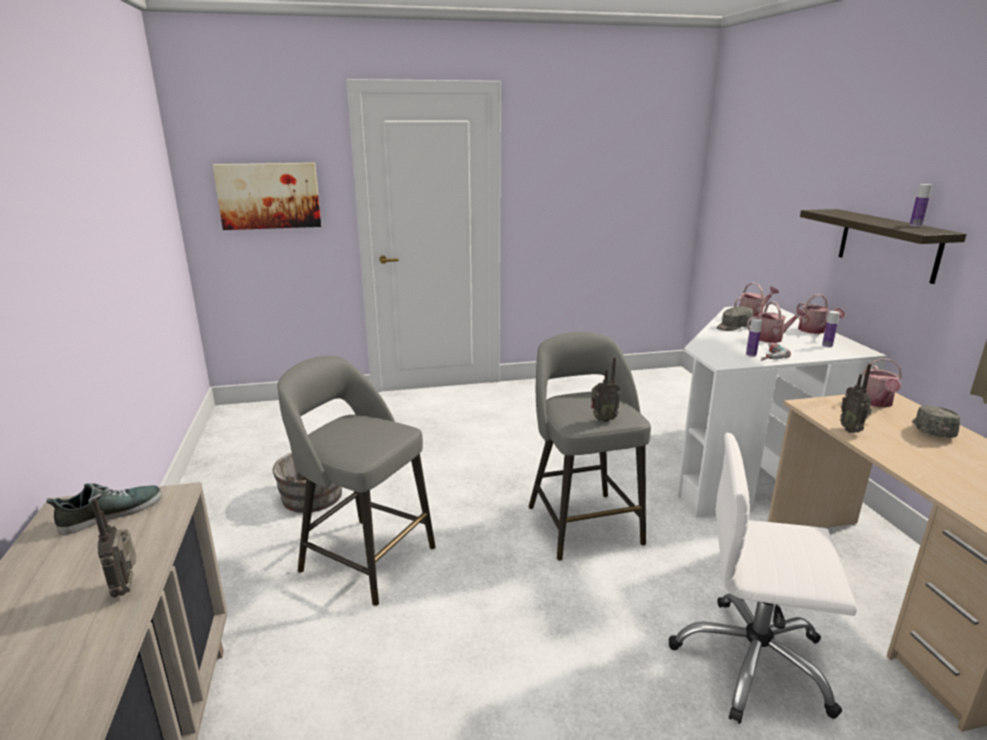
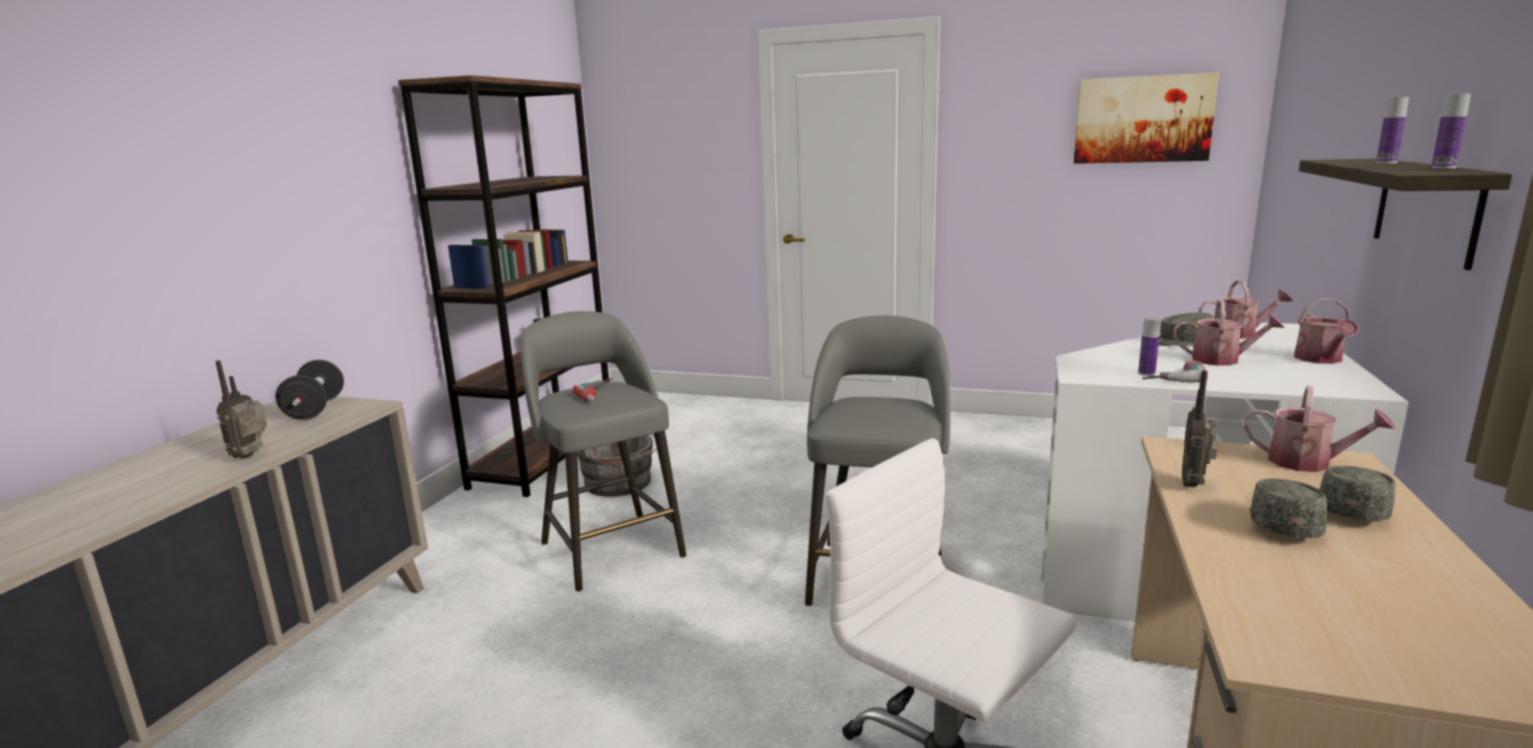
camera: 30 degrees right, 5 degrees down
(111, 513) = (315, 409): shoe -> black dumbbell
(216, 488) = (545, 458): none -> brown bookcase
(269, 196) = (673, 163): picture -> picture (1142, 119)
(358, 430) = (601, 393): none -> power drill
(602, 419) = (870, 425): radio -> none
(827, 345) = (1308, 378): bottle -> bottle (1386, 163)
(876, 403) = (1308, 463): watering can -> watering can turned 105 degrees counterclockwise
(918, 447) = (1282, 524): none -> grey cap

